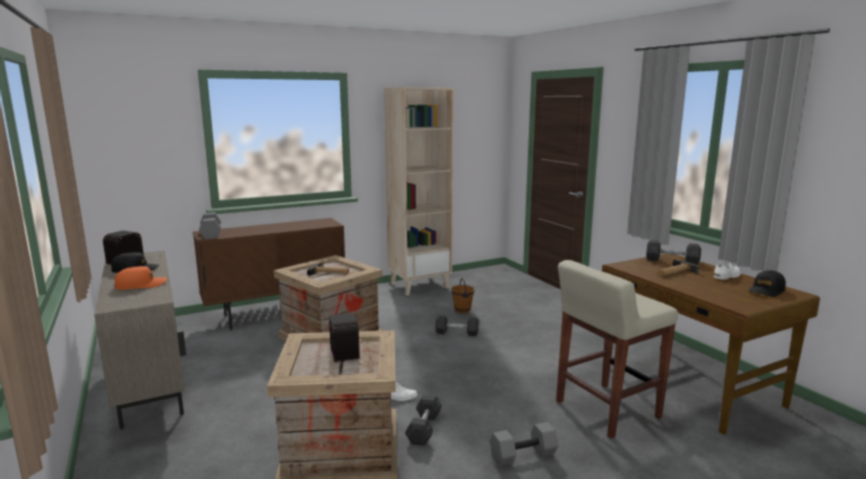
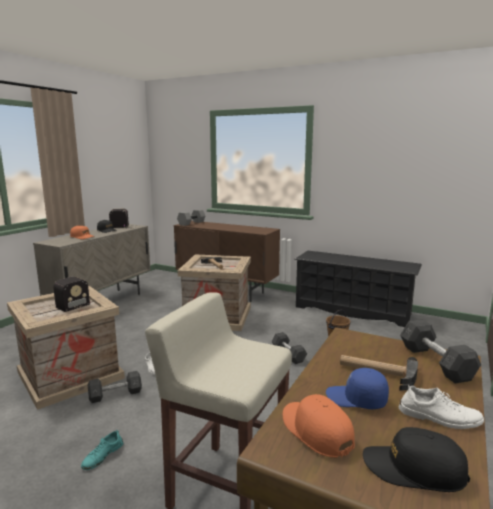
camera: 55 degrees right, 0 degrees up
(419, 285) = (353, 310): beige bookcase -> black shoe rack
(523, 455) = (102, 455): grey dumbbell -> turquoise shoe
(702, 283) = (356, 399): none -> blue cap
(729, 297) = (316, 431): none -> orange cap

